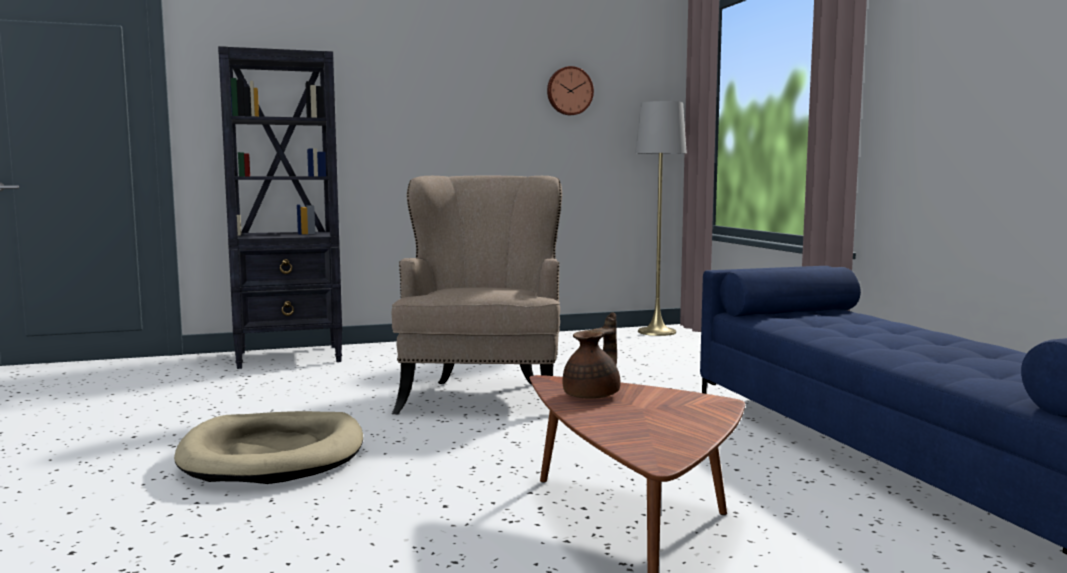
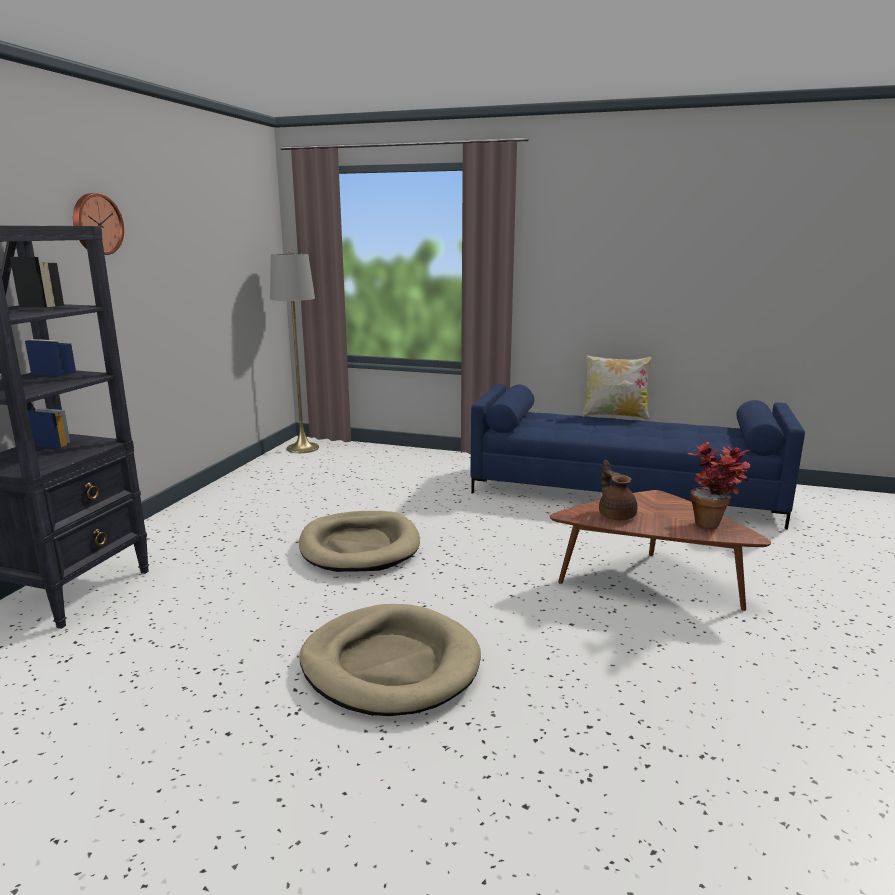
camera: 55 degrees left, 10 degrees up
(483, 395) = (359, 546): beige armchair -> beige dog bed
(569, 91) = (217, 244): wall clock -> wall clock (96, 224)
(668, 438) = (714, 524): none -> potted plant
(961, 333) = (615, 416): none -> pillow

